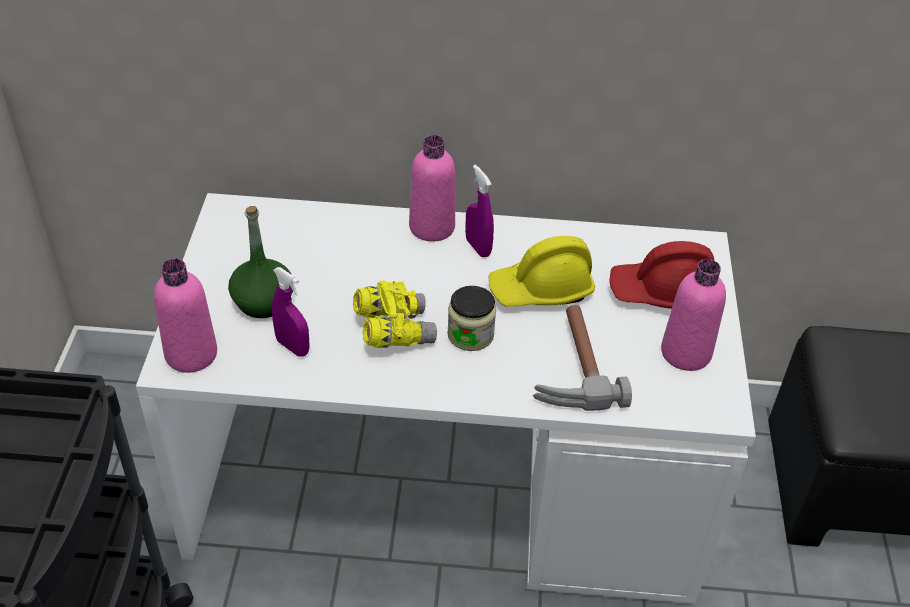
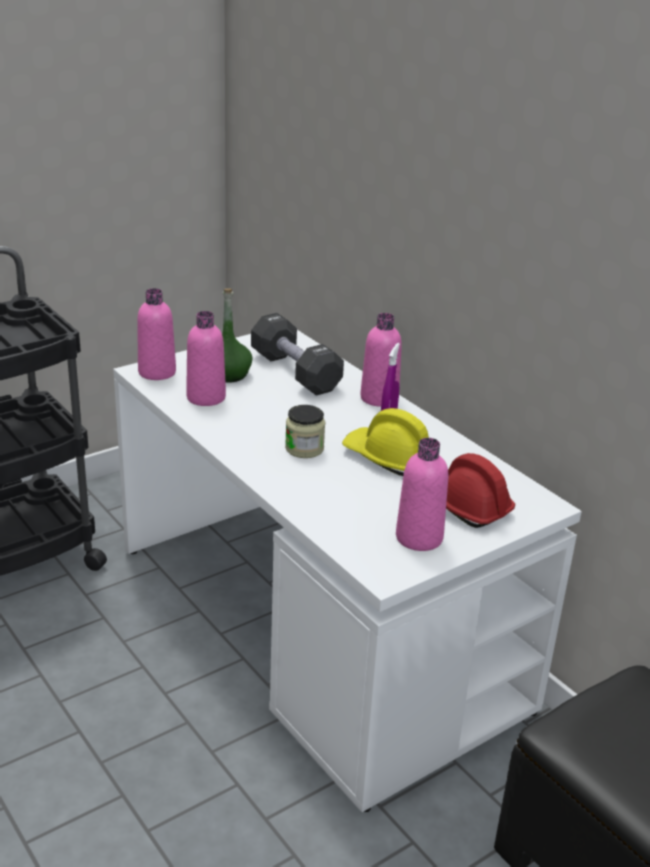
camera: 50 degrees right, 15 degrees down
(292, 347) = (206, 397): purple spray bottle -> pink bottle
(317, 251) = (295, 372): none -> black dumbbell
(393, 330) = (267, 422): yellow binoculars -> none
(569, 367) = (331, 495): hammer -> none

